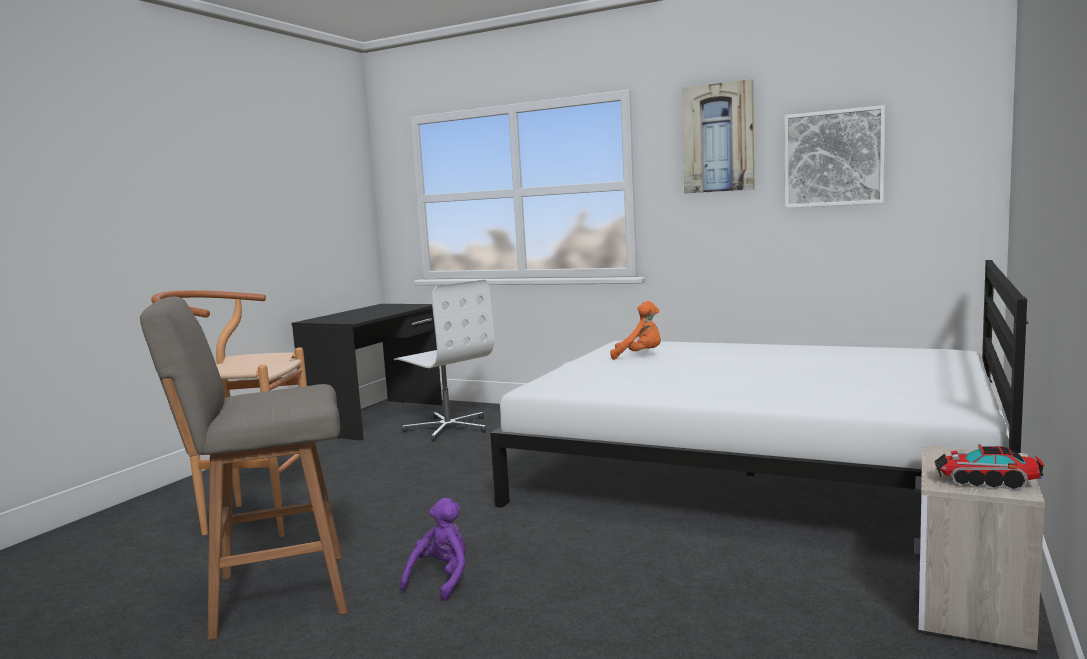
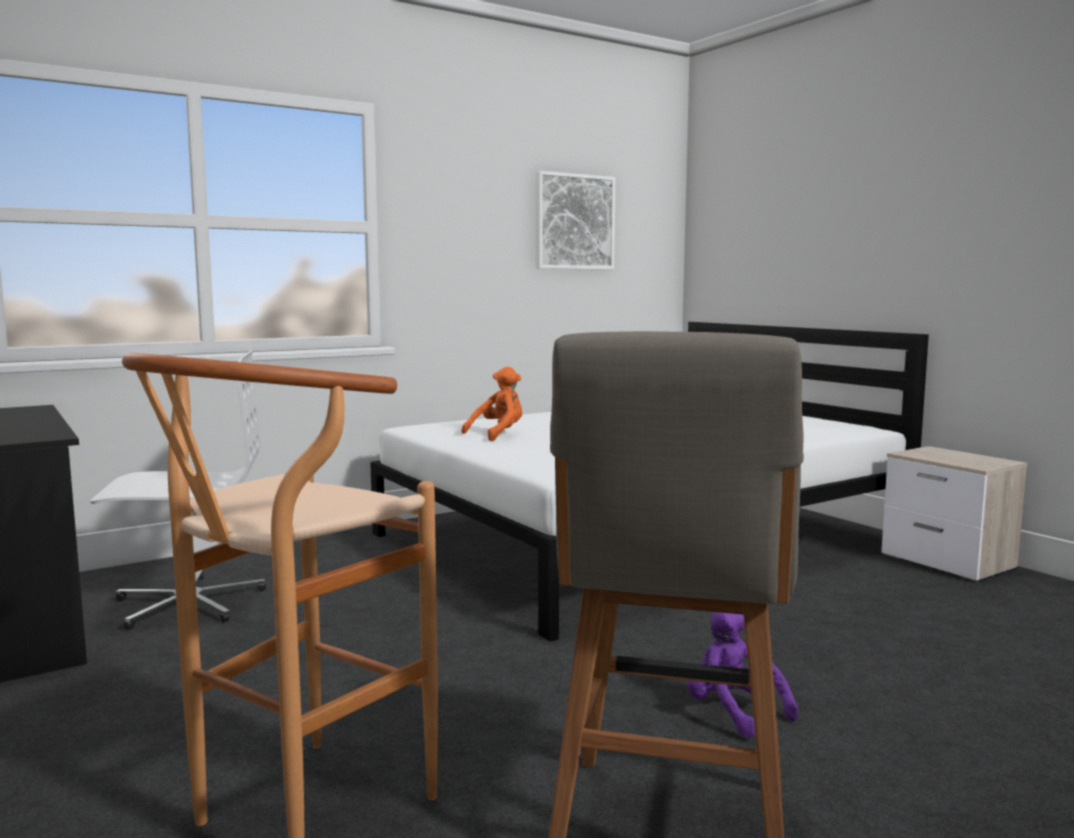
camera: 60 degrees left, 0 degrees up
(718, 138) = (473, 184): picture -> none
(986, 482) = (982, 461): toy truck -> none

